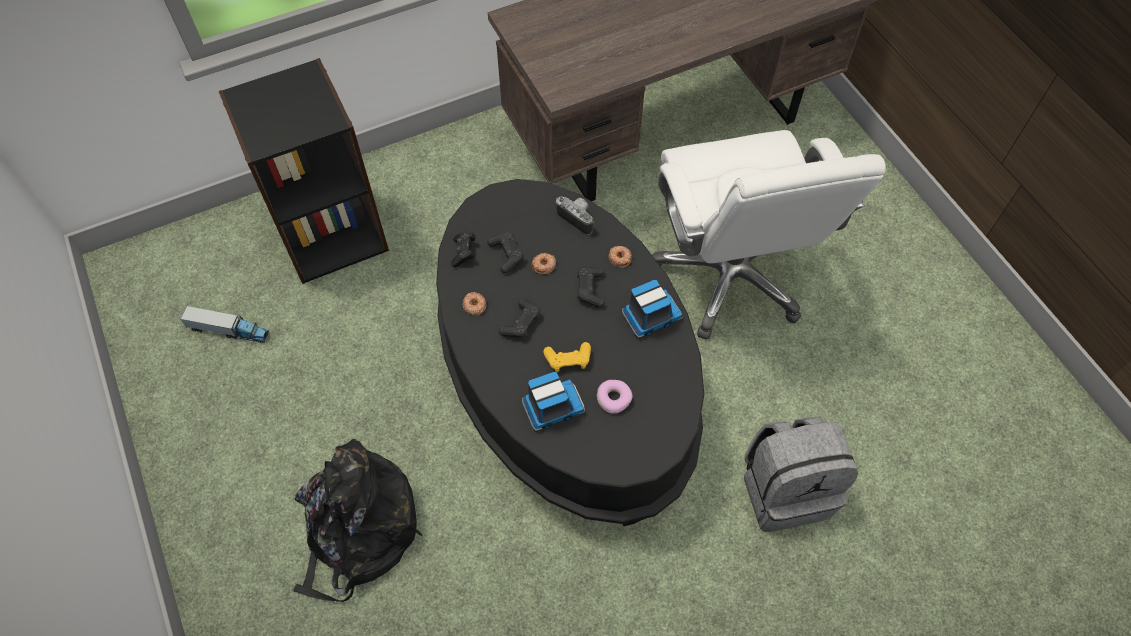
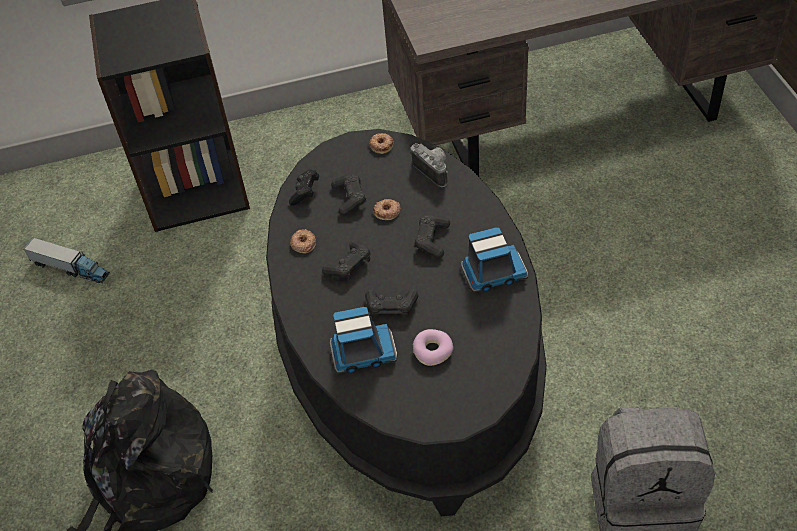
camera: 15 degrees right, 10 degrees down
(568, 360) = (391, 307): yellow game controller -> black game controller
(620, 257) = (471, 212): donut -> donut (382, 145)
(730, 275) = (615, 267): white office chair -> none

